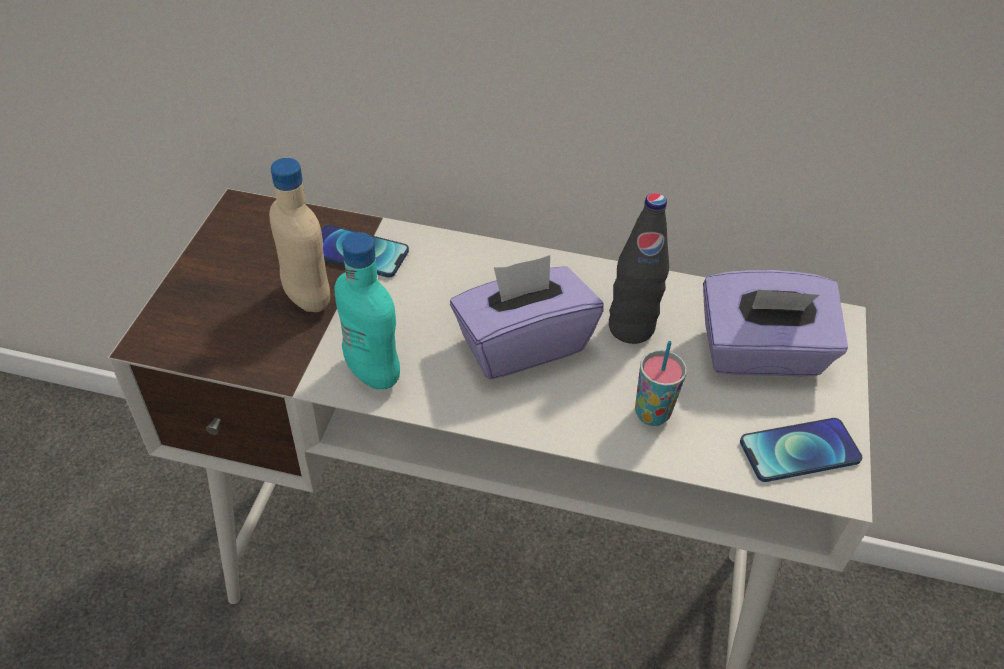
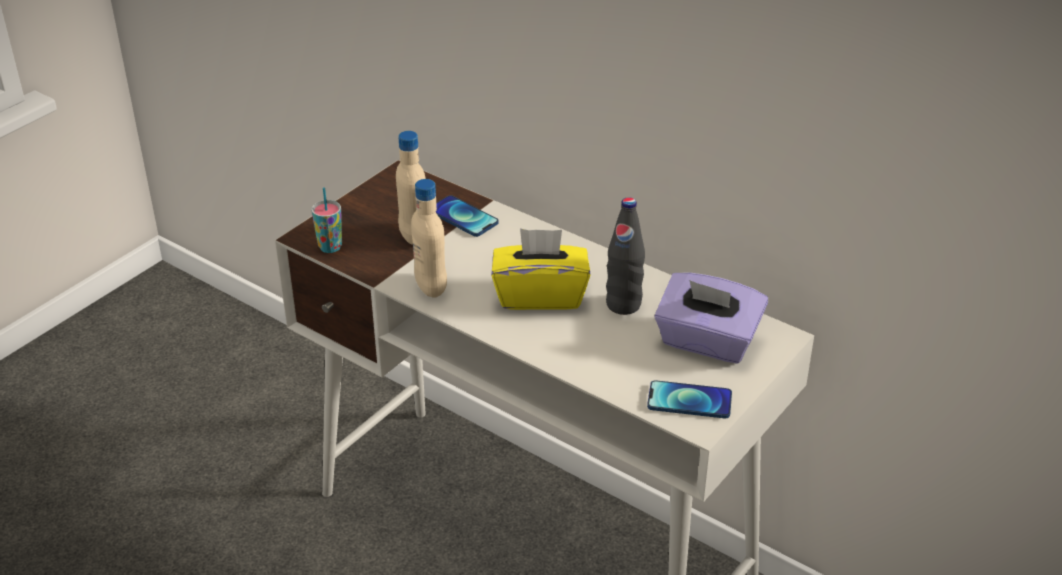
camera: 25 degrees right, 10 degrees down
(372, 372) = (431, 287): turquoise bottle -> beige bottle
(522, 344) = (540, 295): purple tissue box -> yellow tissue box
(652, 414) = (601, 355): cup -> cup (330, 247)

